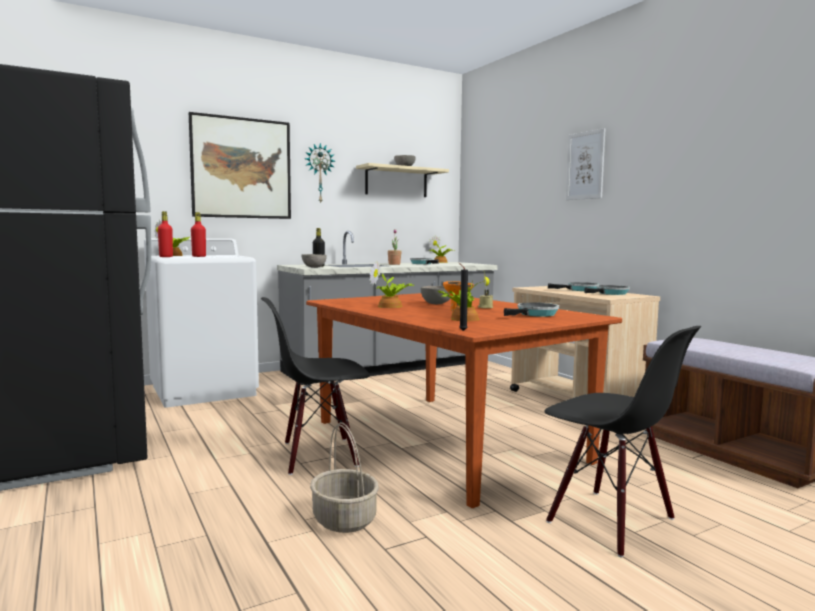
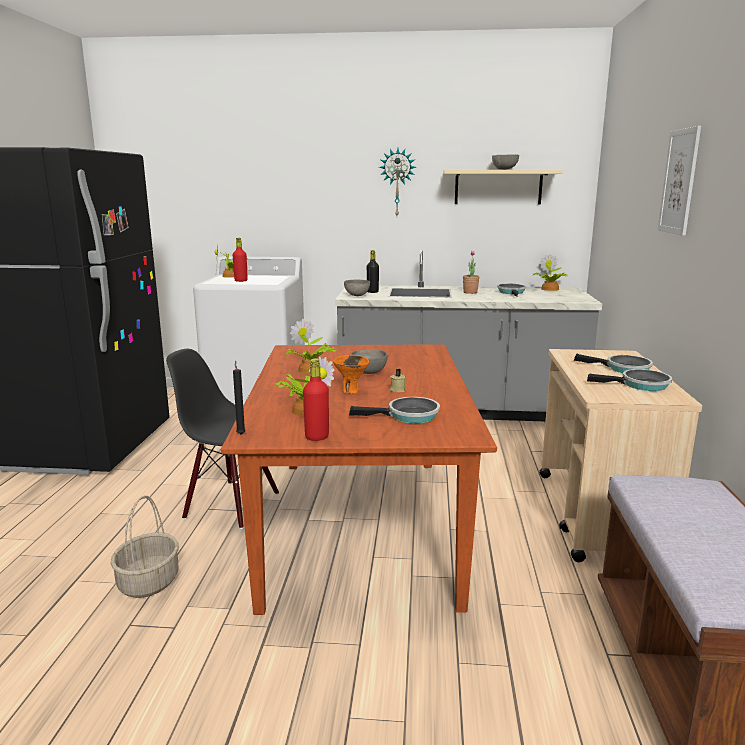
camera: 35 degrees right, 10 degrees up
(166, 257) = (212, 280): red bottle -> red bottle (317, 437)
(241, 168) = (311, 182): picture -> none
(610, 521) = (348, 691): black chair -> none

